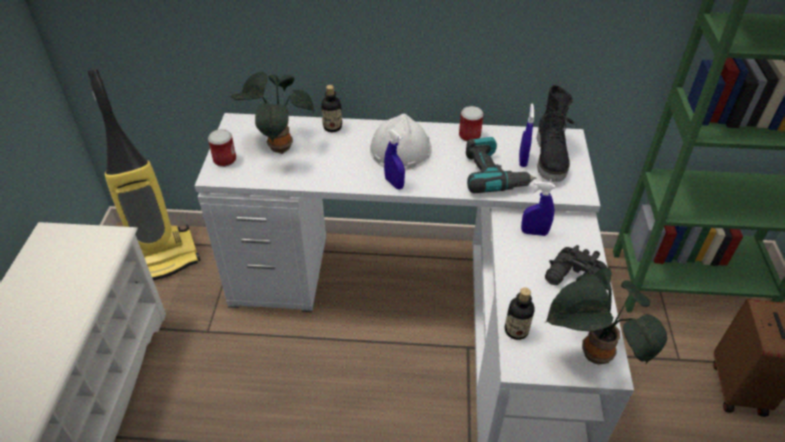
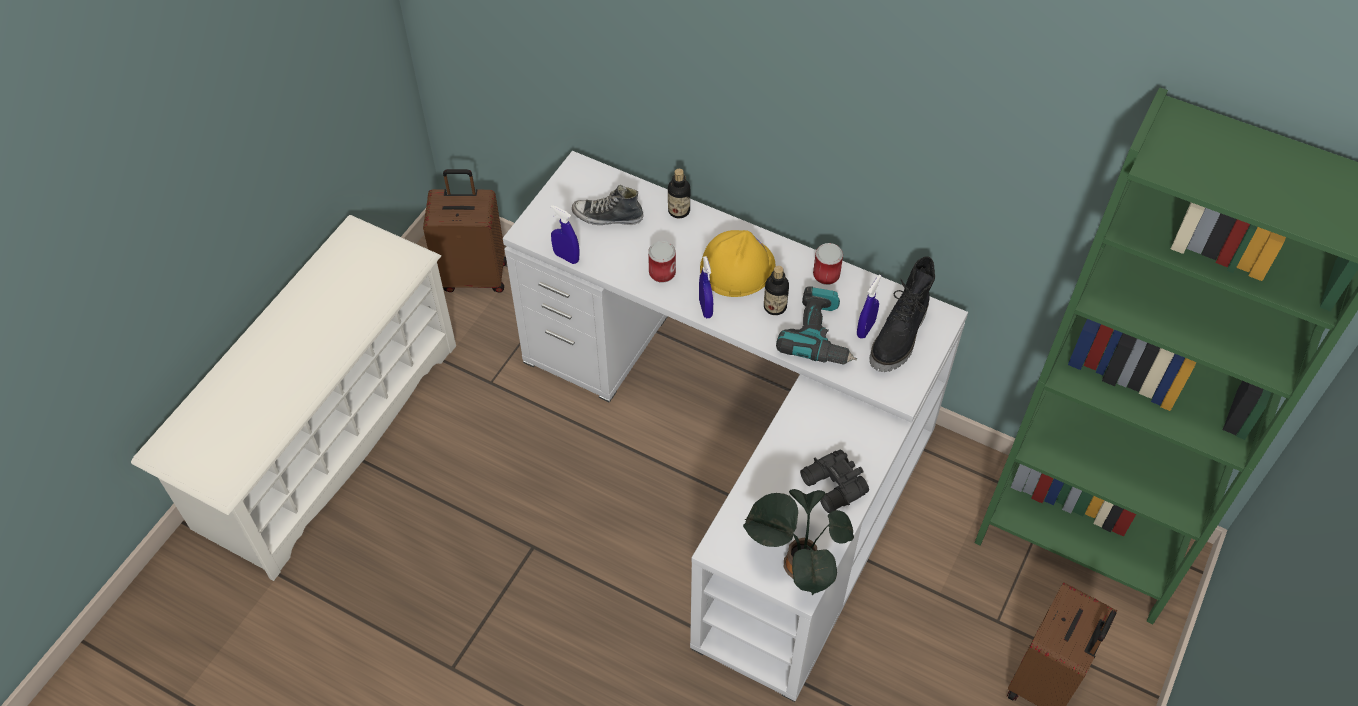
camera: 25 degrees right, 10 degrees up
(160, 258) = (474, 275): vacuum cleaner -> brown suitcase
(225, 159) = (545, 216): can -> can (662, 272)
(277, 146) = (607, 217): potted plant -> shoe
(400, 149) = (737, 267): white hard hat -> yellow hard hat
(516, 330) = (737, 515): bottle -> bottle (775, 307)
(534, 232) = (827, 419): blue spray bottle -> blue spray bottle (566, 257)

